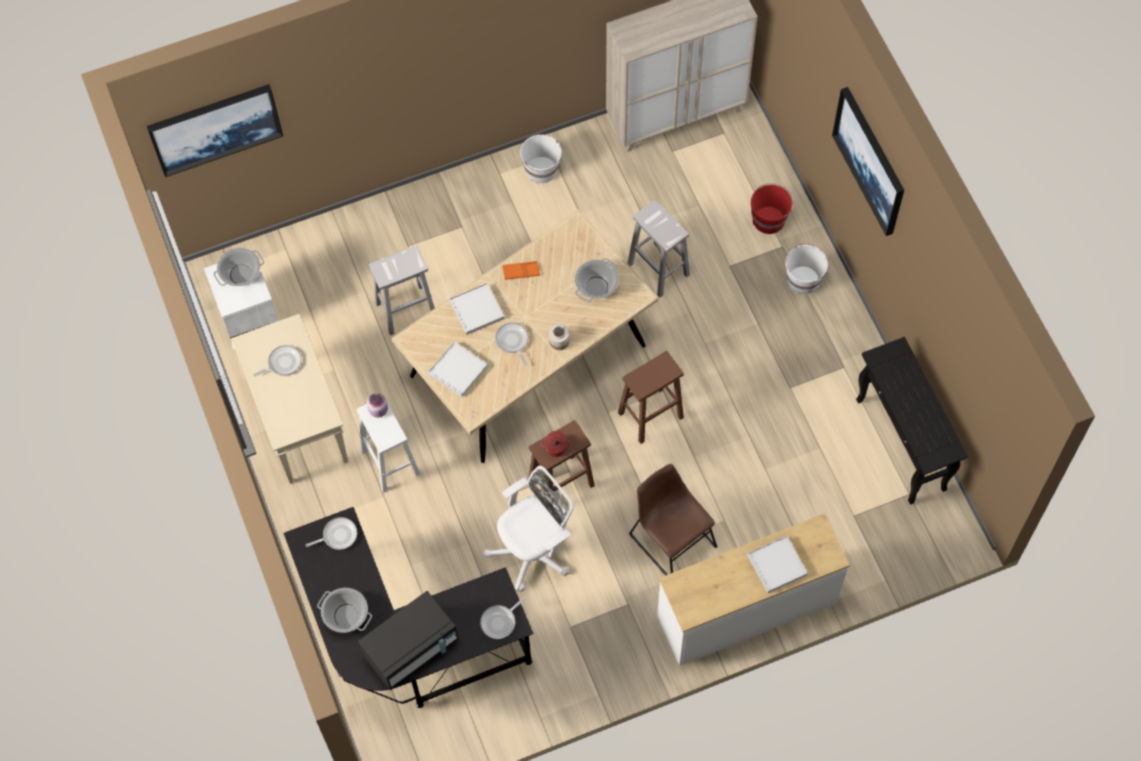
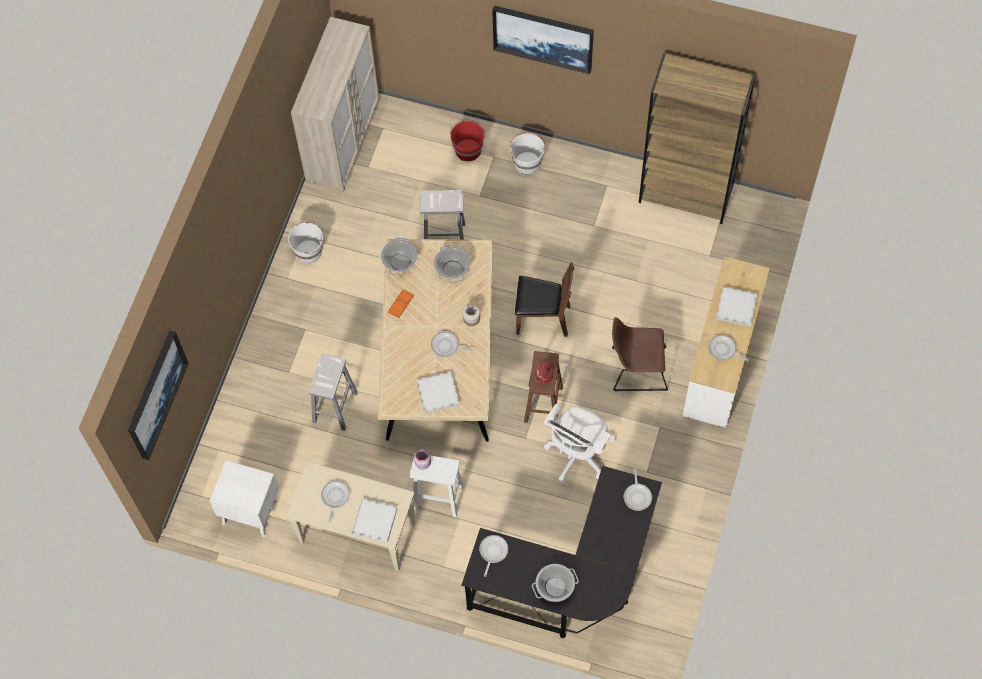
camera: 50 degrees left, 0 degrees up
(241, 275) = (237, 480): cooking pot -> cooking pot (400, 262)
(411, 648) = (611, 563): black microwave -> none
(476, 310) = (404, 351): white tray -> white tray (374, 521)
(534, 551) = (577, 455): white office chair -> white office chair turned 150 degrees counterclockwise
(650, 416) = (542, 318): brown stool -> brown chair
(719, 586) = (723, 350): none -> frying pan
(901, 445) = (686, 194): black console table -> brown bookcase

